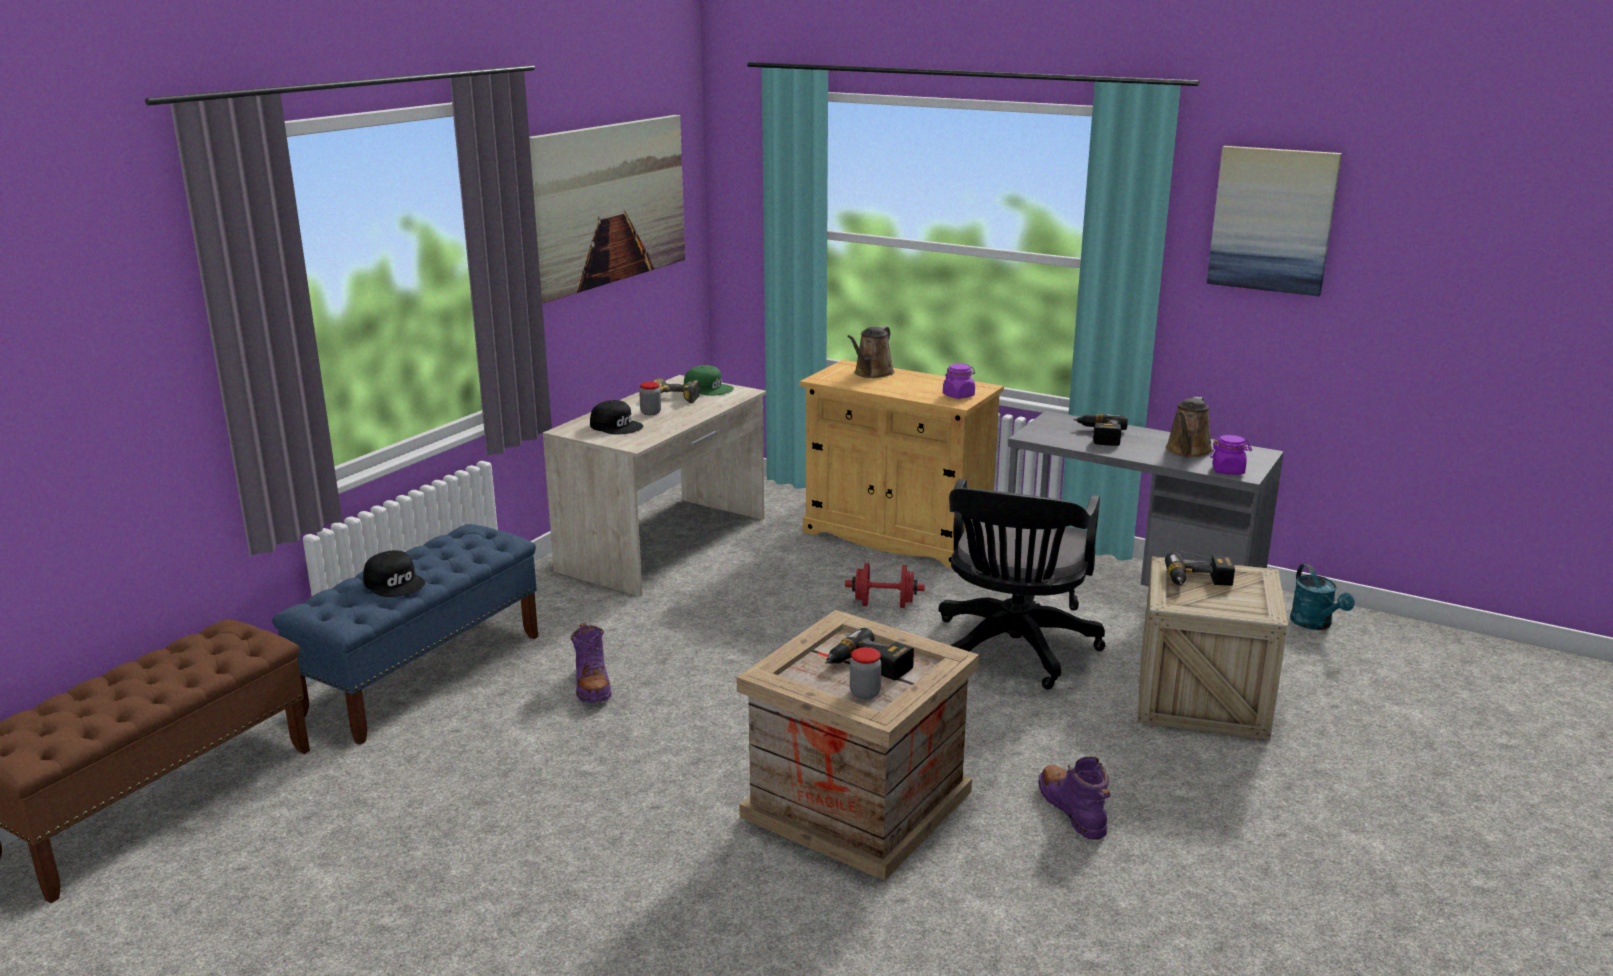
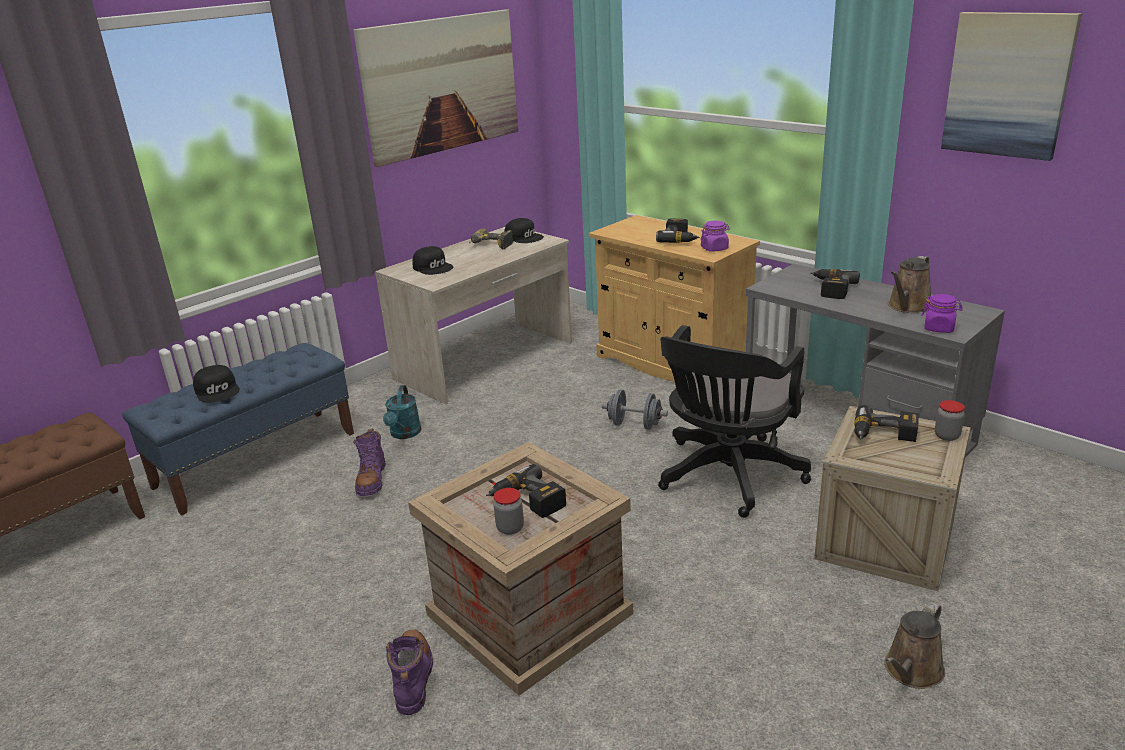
camera: 15 degrees right, 5 degrees up
(650, 412) = (466, 256): jar -> jar (947, 436)
(708, 388) = (524, 237): green cap -> black cap
(872, 373) = (652, 227): brown watering can -> brown watering can (911, 671)
(884, 604) = (634, 425): red dumbbell -> grey dumbbell
(912, 385) = (680, 239): none -> power drill
(1072, 810) = (717, 644): purple boot -> purple boot (413, 677)
(1315, 624) = (1025, 473): turquoise watering can -> turquoise watering can (404, 434)

